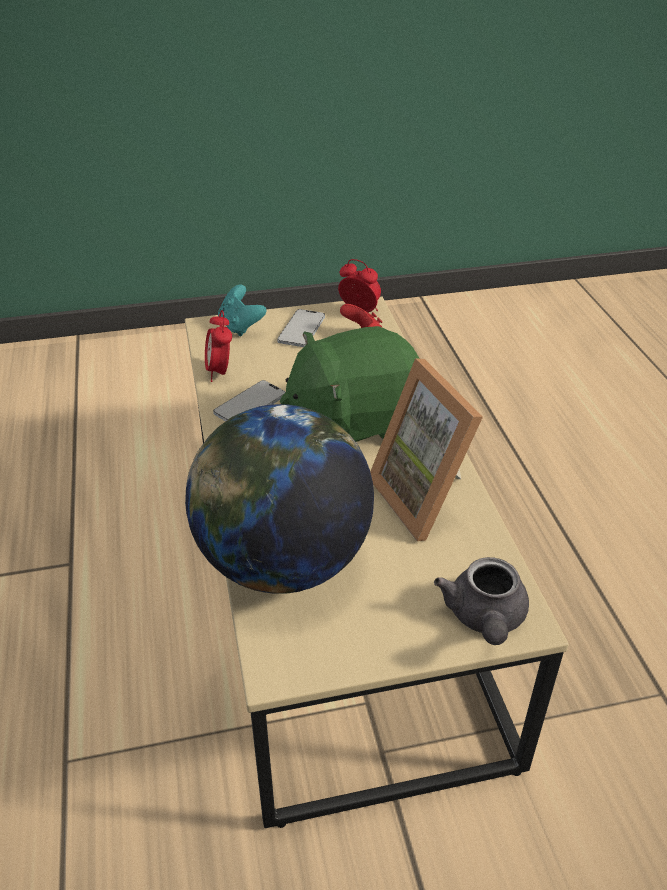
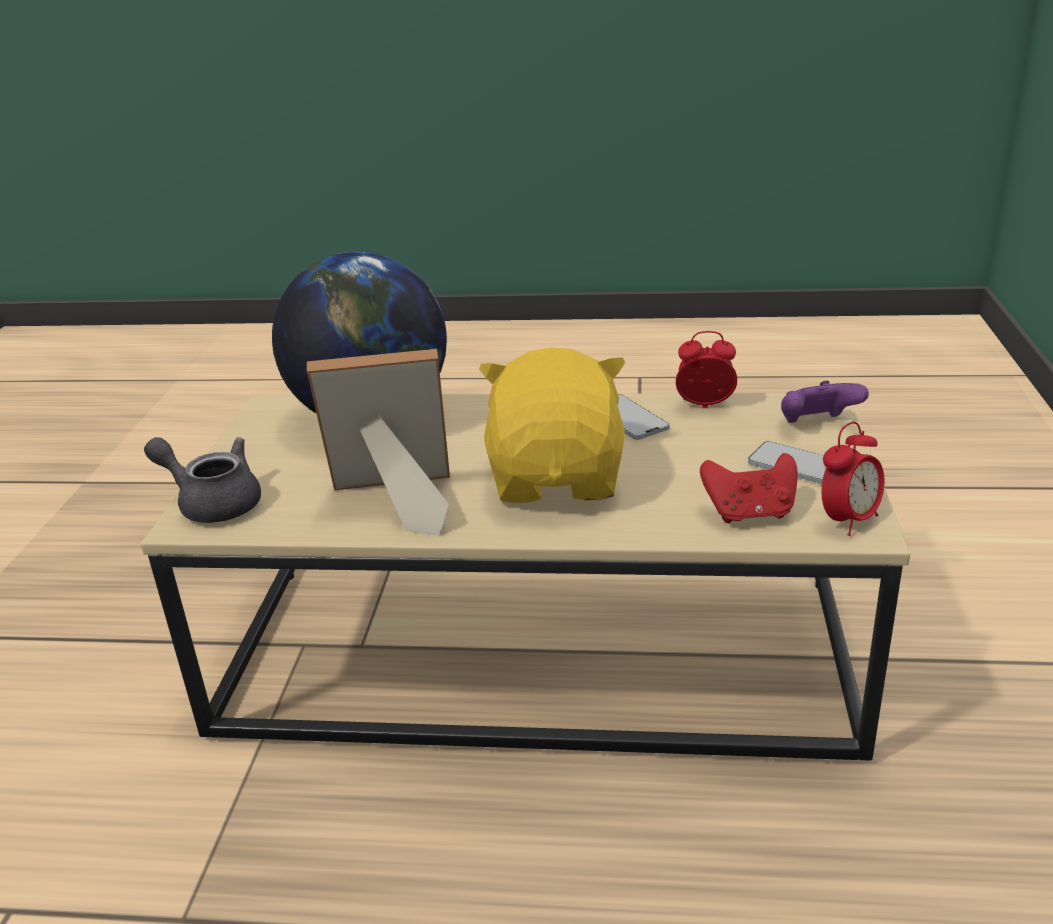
camera: 110 degrees right, 10 degrees down
(240, 326) = (816, 425): turquoise game controller -> purple game controller
(355, 422) = (558, 478): green plush toy -> yellow plush toy

